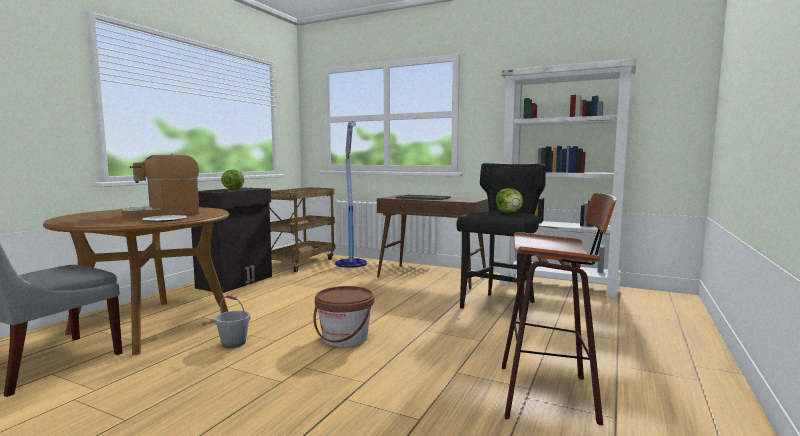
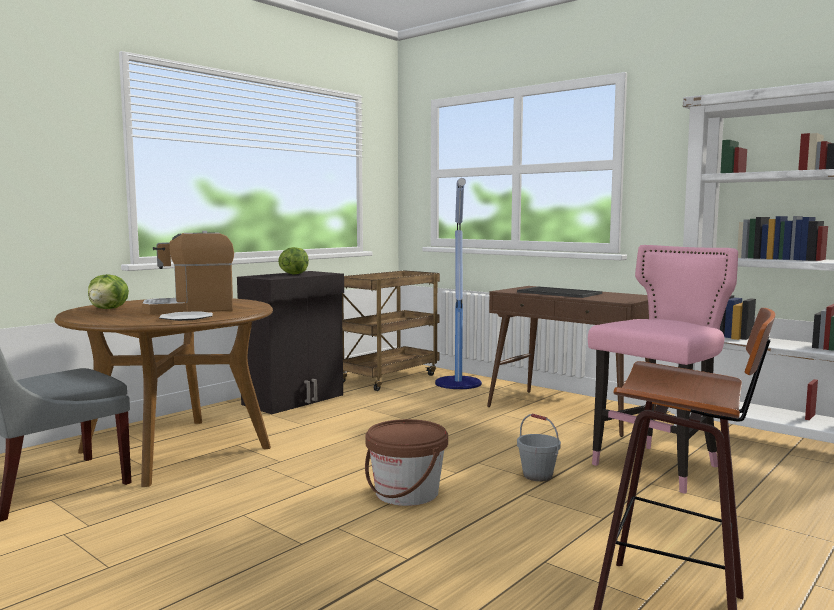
camera: 15 degrees right, 0 degrees up
(234, 343) = (262, 484): grey bucket -> grey bucket (538, 475)
(500, 306) = (658, 468): black stool -> pink stool
(509, 213) = (673, 324): lettuce -> lettuce (109, 309)

